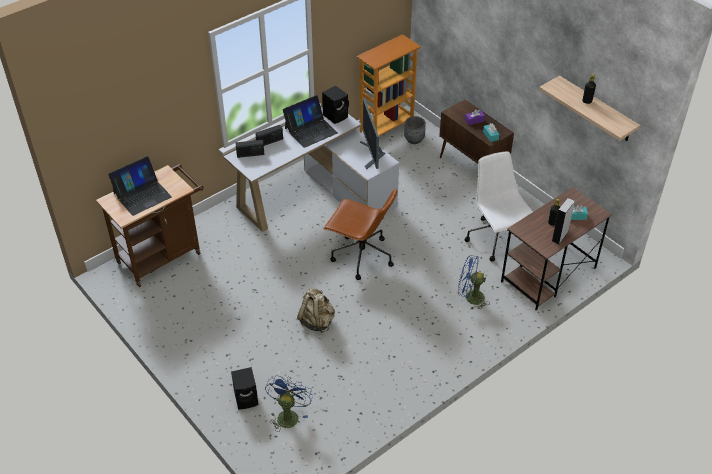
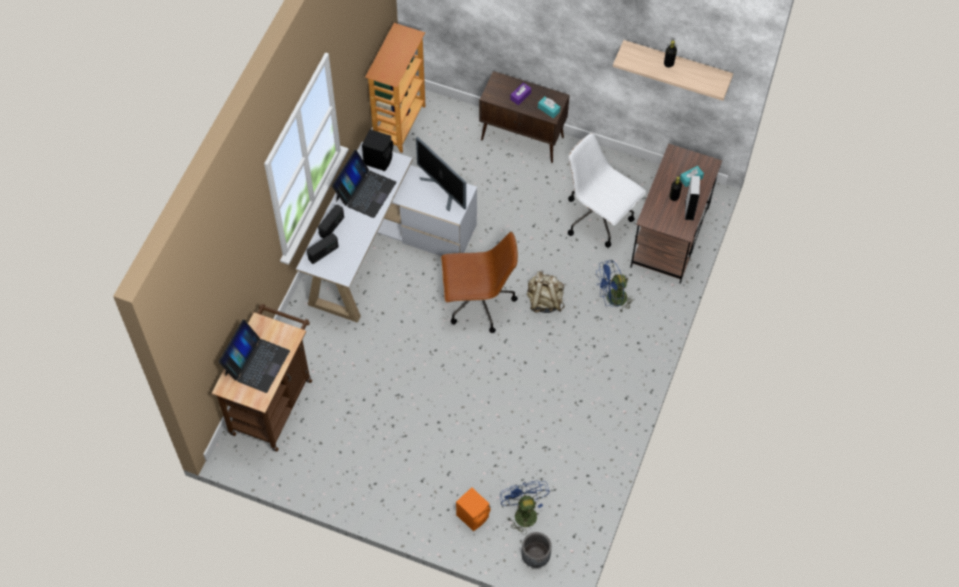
camera: 30 degrees left, 15 degrees up
(247, 398) = (473, 515): black speaker -> orange speaker
(317, 321) = (483, 399): beige backpack -> beige backpack (544, 301)
(414, 139) = (439, 127): grey planter -> grey planter (535, 556)

